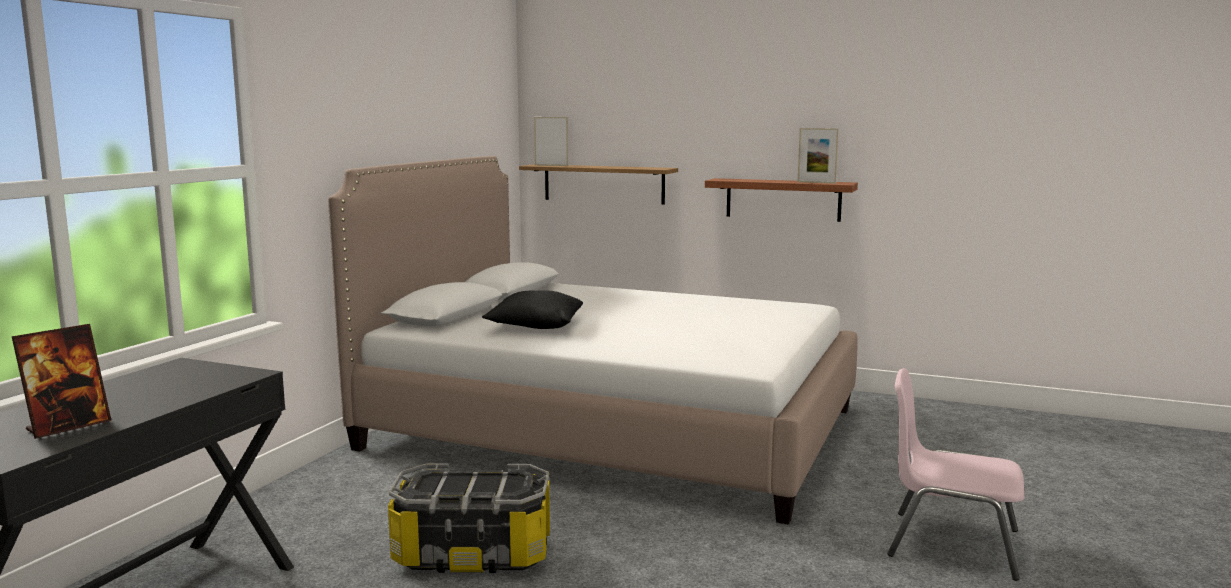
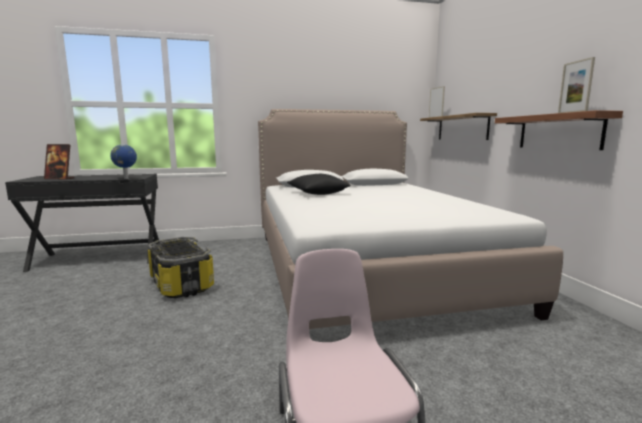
camera: 55 degrees right, 0 degrees up
(239, 380) = (126, 178): none -> globe

